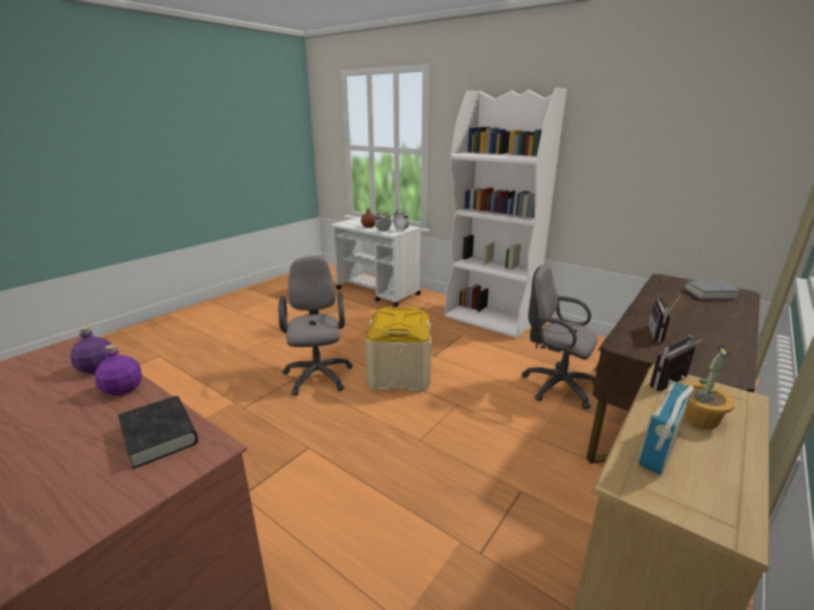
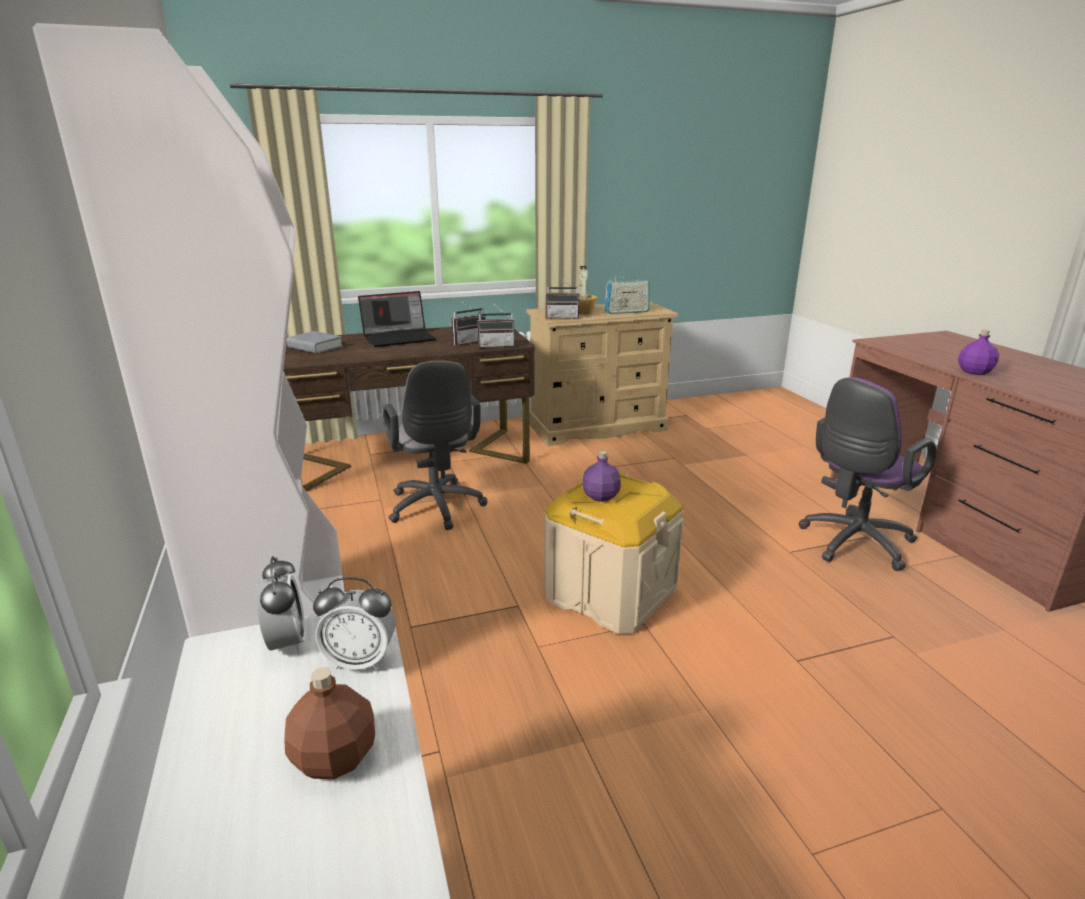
camera: 145 degrees left, 0 degrees up
(96, 368) = (1026, 389): purple bottle -> purple bottle (601, 496)
(159, 435) = (915, 349): black book -> none
(257, 479) = (852, 544): none -> purple office chair
(318, 374) = (749, 652): grey office chair -> none
(627, 337) = (496, 345): none -> radio
(713, 321) = (399, 338): none -> laptop

